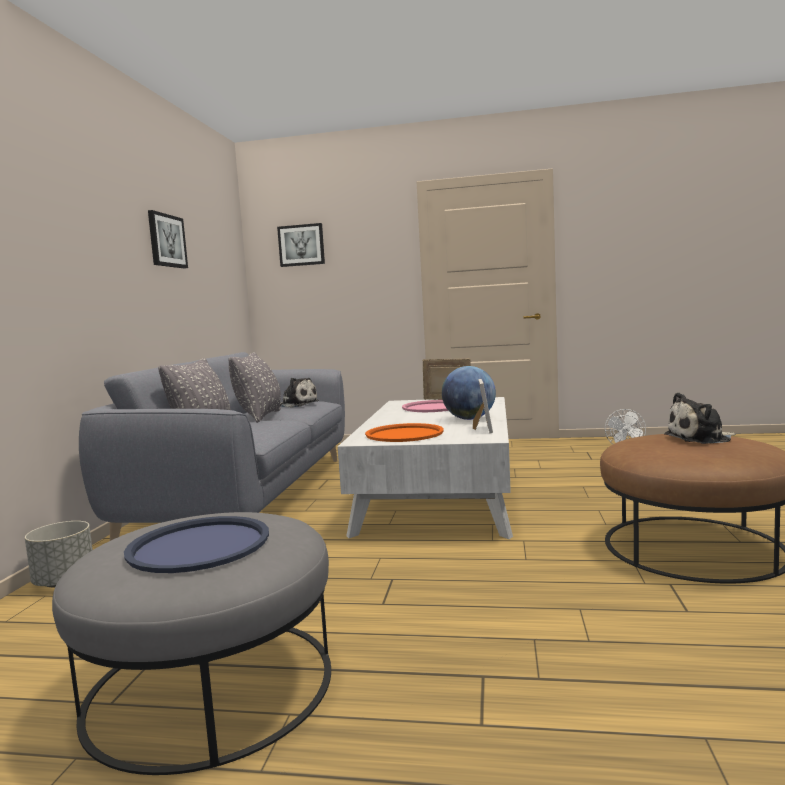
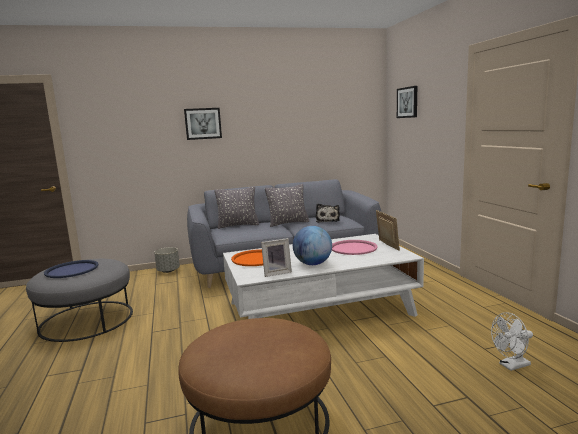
camera: 65 degrees right, 5 degrees up
(166, 241) = (285, 114): picture -> picture (203, 123)
(701, 438) = (277, 344): plush toy -> none

